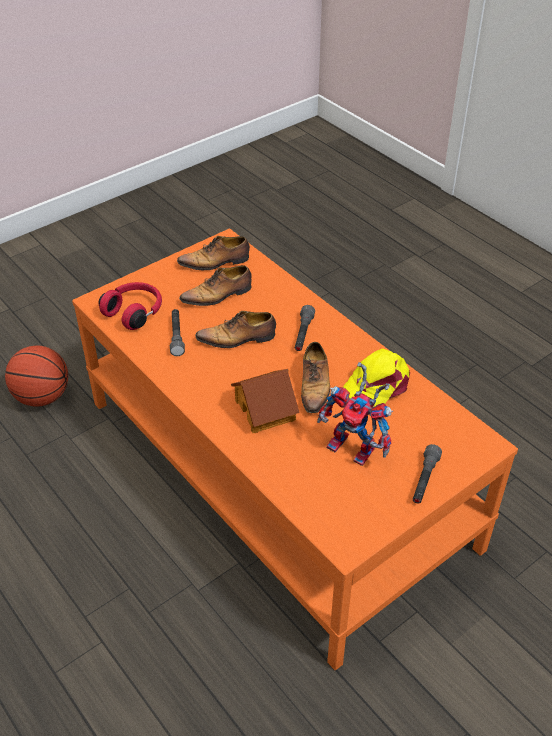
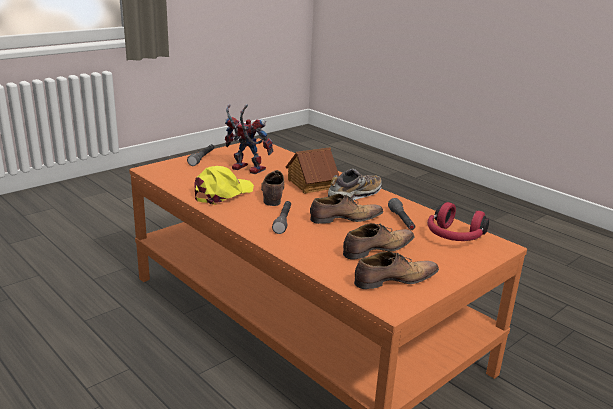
camera: 175 degrees right, 20 degrees down
(42, 397) = (559, 381): basketball -> none
(215, 383) = (354, 195): none -> shoe

